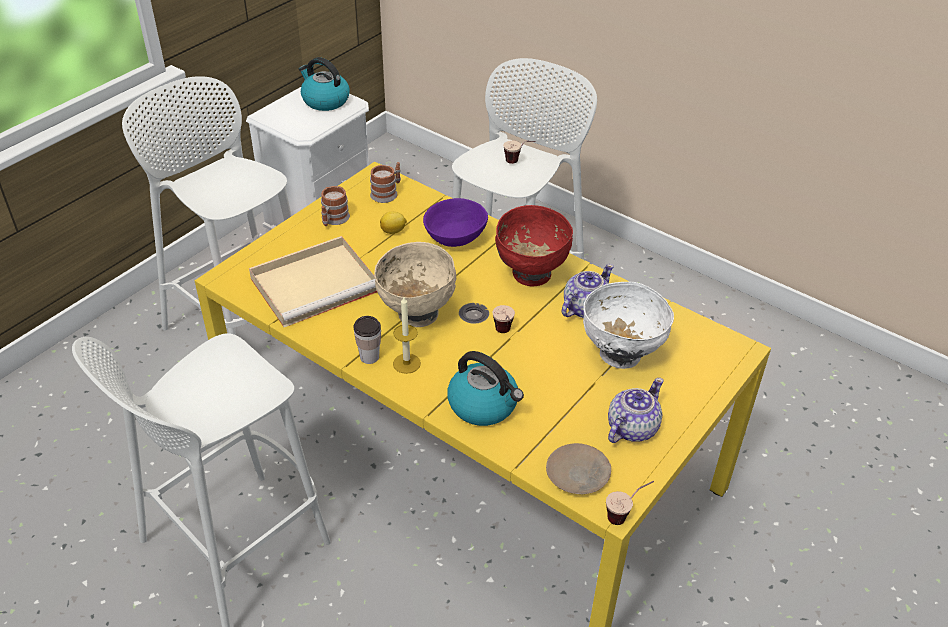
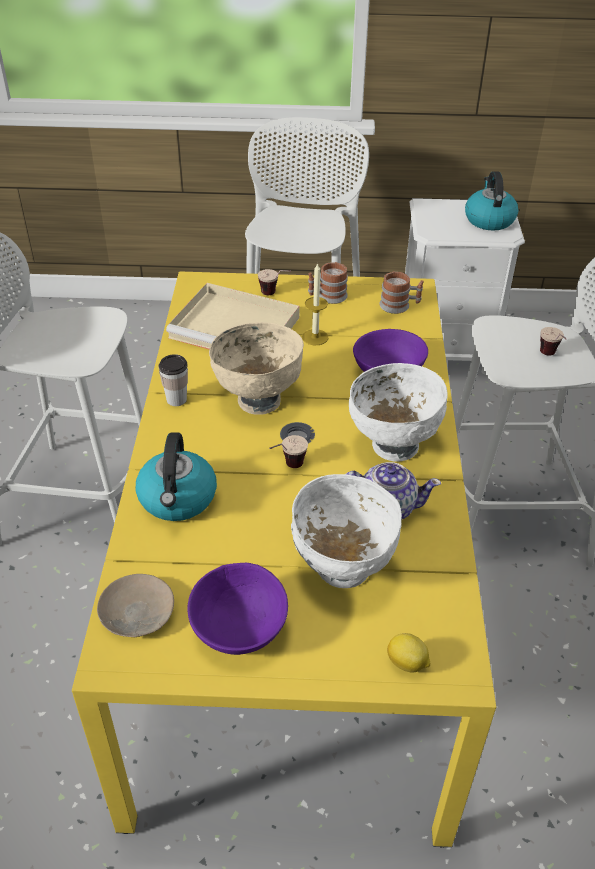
camera: 55 degrees right, 0 degrees up
(394, 231) = (353, 334): lemon -> lemon (407, 663)
(406, 363) = (188, 424): candle -> candle (315, 337)
(530, 274) = (393, 445): red bowl -> white bowl
(626, 515) = (107, 678): cup -> cup (275, 294)
(631, 428) = (238, 626): teapot -> purple bowl

